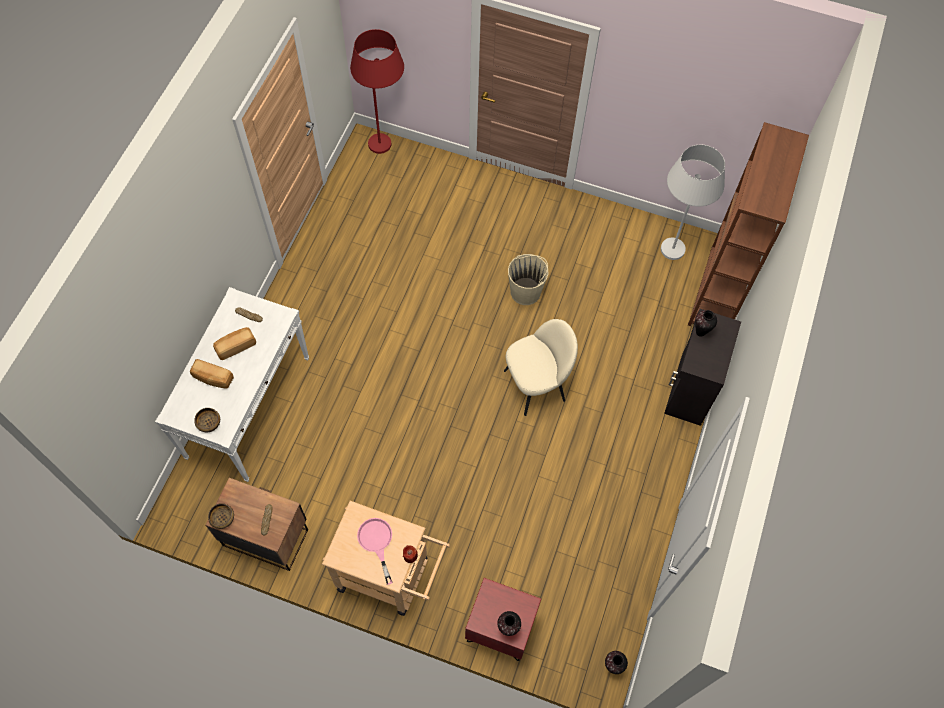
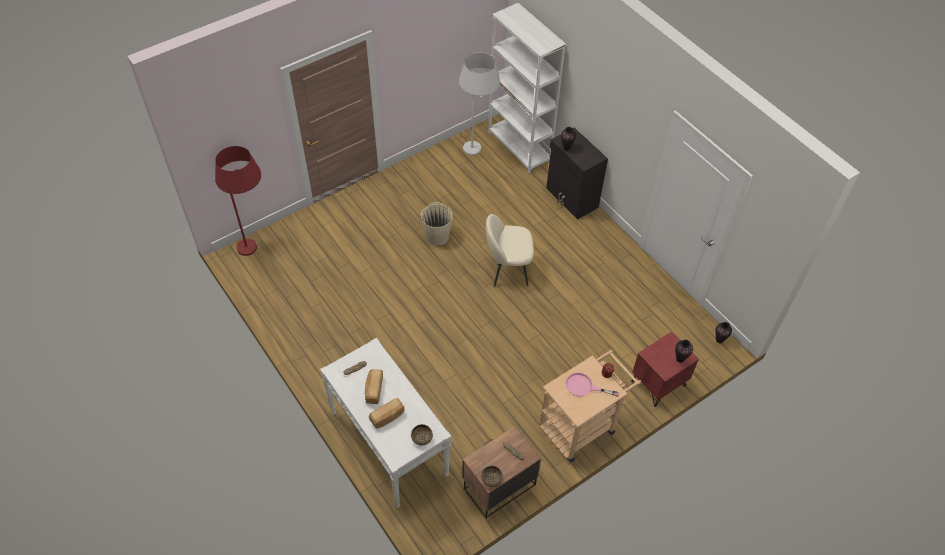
camera: 55 degrees left, 10 degrees down
(536, 384) = (507, 269): beige chair -> beige chair turned 105 degrees counterclockwise
(717, 293) = (519, 147): brown bookcase -> white bookcase

